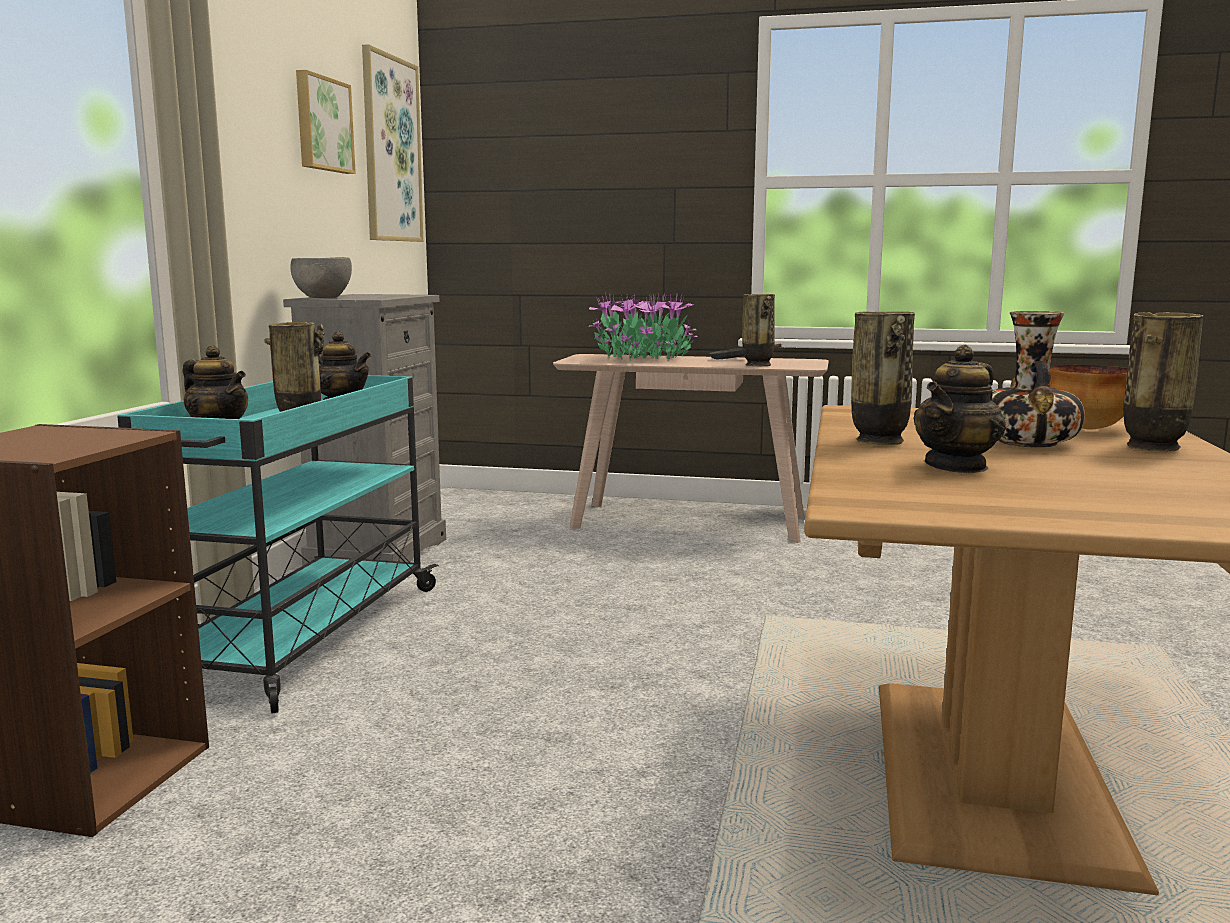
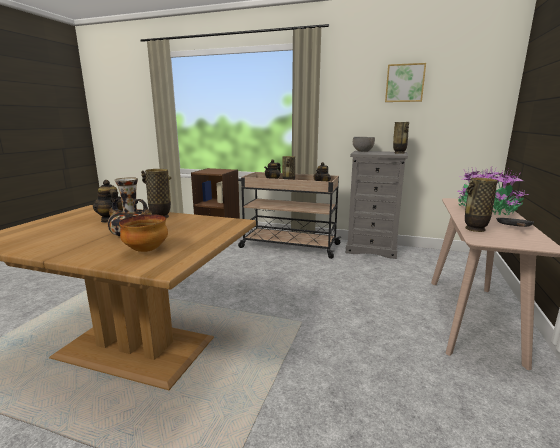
camera: 95 degrees right, 5 degrees up
(299, 638) = (288, 246): turquoise cart -> beige cart
(390, 150) = (473, 85): picture -> none
(1153, 448) = (92, 251): vase -> vase (399, 153)

